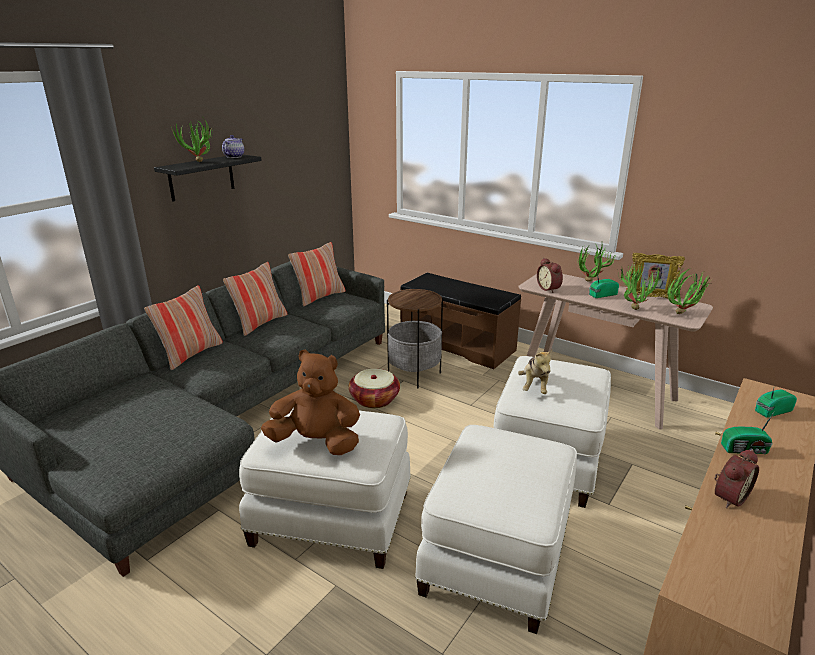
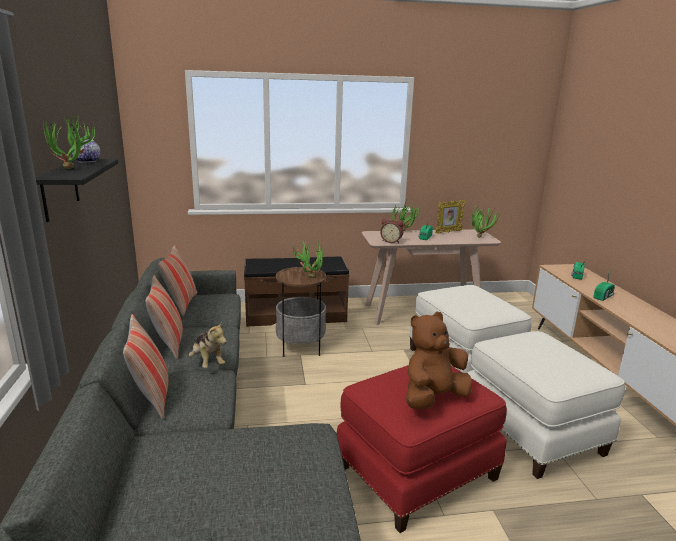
camera: 45 degrees left, 5 degrees down
(332, 516) = (416, 471): white ottoman -> red ottoman
(374, 399) = (303, 377): basket -> none
(534, 387) = (466, 306): plush toy -> plush toy (207, 362)
(633, 307) = (453, 239): potted plant -> potted plant (309, 276)
(728, 496) = (639, 319): alarm clock -> none

